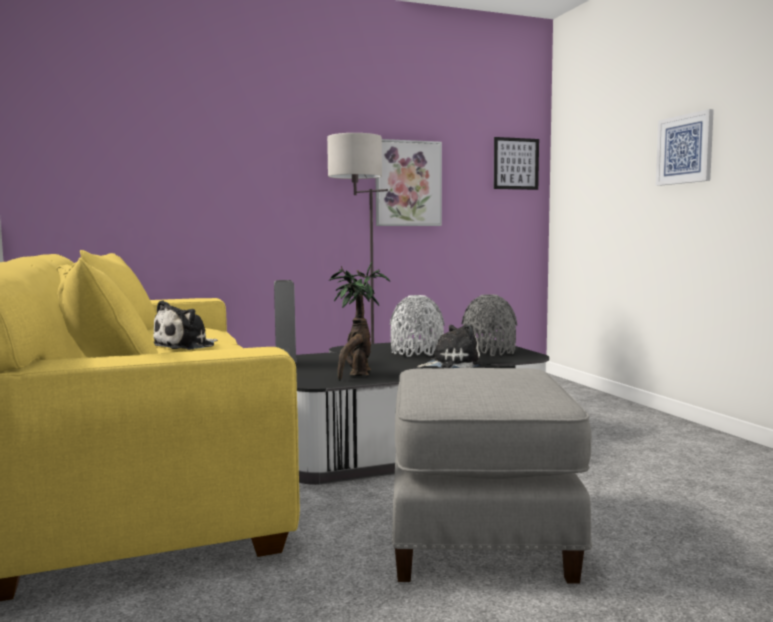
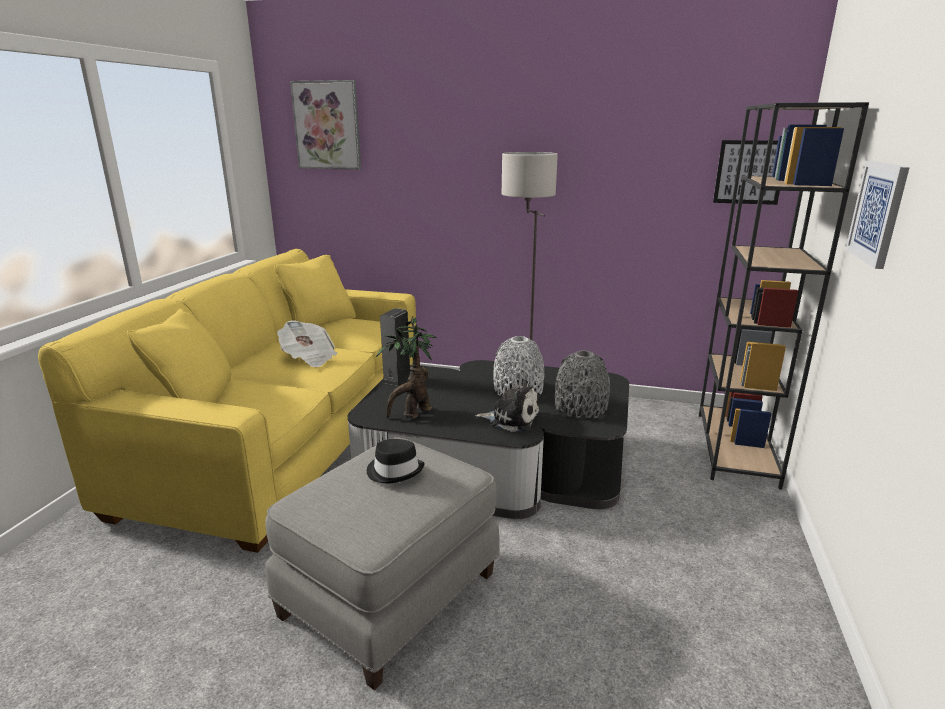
camera: 35 degrees right, 15 degrees up
(186, 346) = (309, 357): plush toy -> newspaper
(408, 183) = (604, 195): picture -> picture (327, 125)
(472, 372) = (395, 470): none -> black hat
(570, 391) = (736, 449): none -> bookcase

